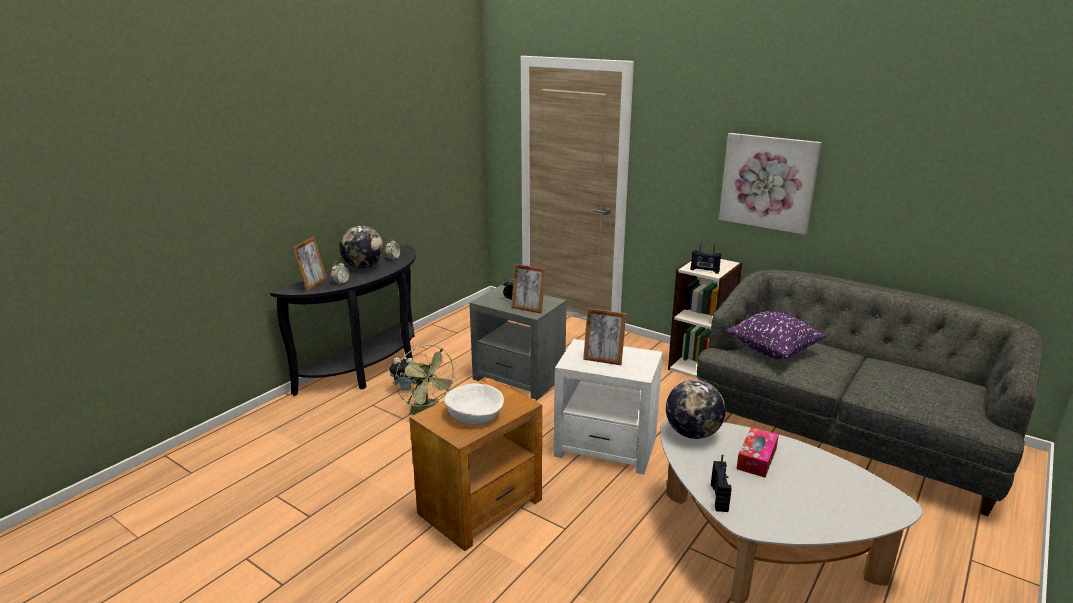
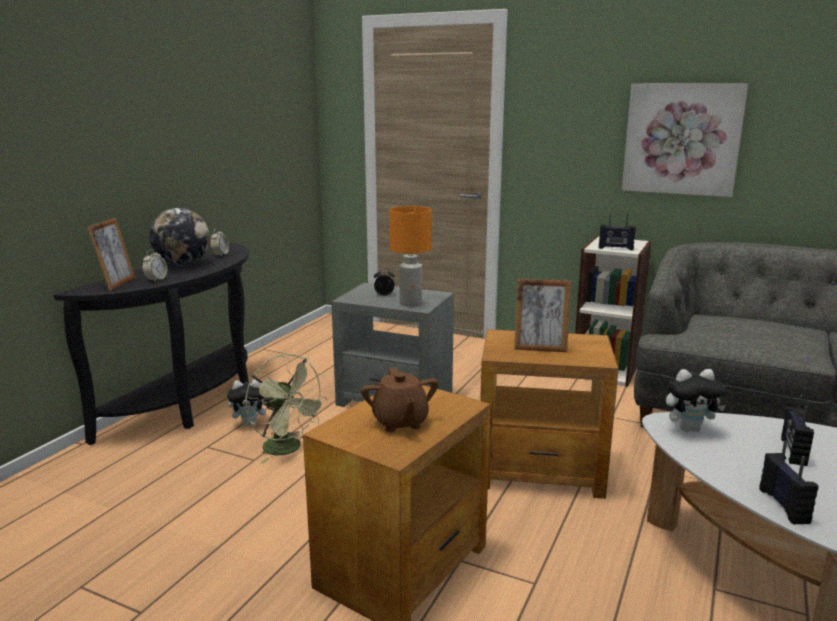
camera: 10 degrees left, 5 degrees down
(474, 413) = (400, 422): white bowl -> brown teapot
(528, 309) = (411, 303): picture frame -> orange table lamp
(606, 447) = (541, 470): white side table -> brown side table
(692, 433) = (689, 429): globe -> plush toy
(756, 459) = (792, 451): tissue box -> radio
(773, 351) = (727, 331): purple pillow -> none

